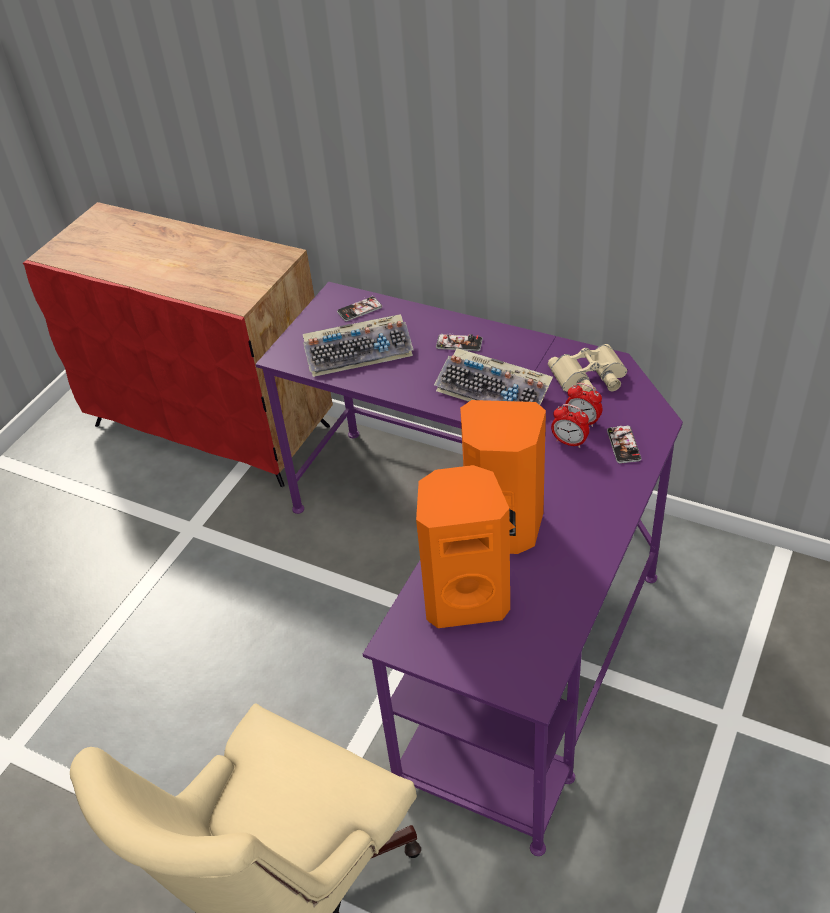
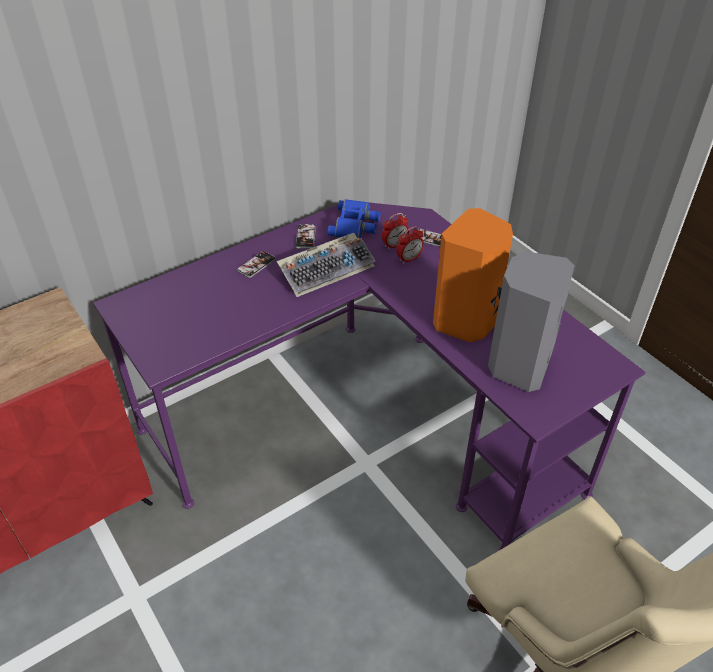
camera: 65 degrees left, 0 degrees up
(359, 309) = (154, 298): phone -> phone (305, 237)
(359, 352) = (207, 318): keyboard -> none
(465, 598) = (518, 365): orange speaker -> grey speaker
(589, 377) = (355, 224): beige binoculars -> blue binoculars

